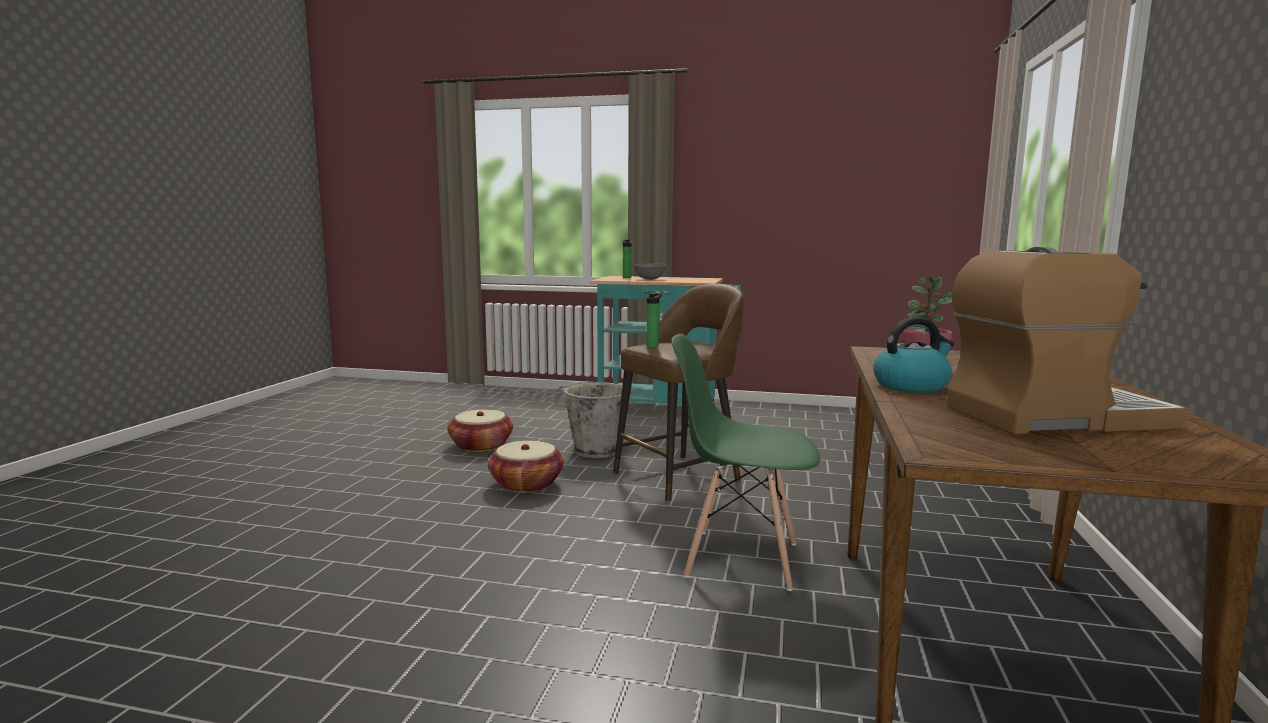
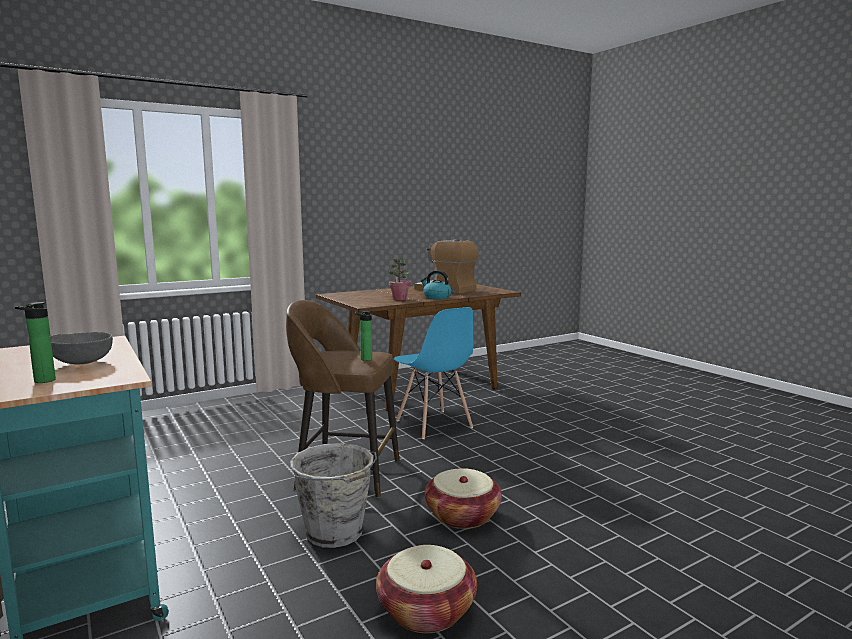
camera: 135 degrees left, 0 degrees up
(741, 558) = (434, 424): green chair -> blue chair

